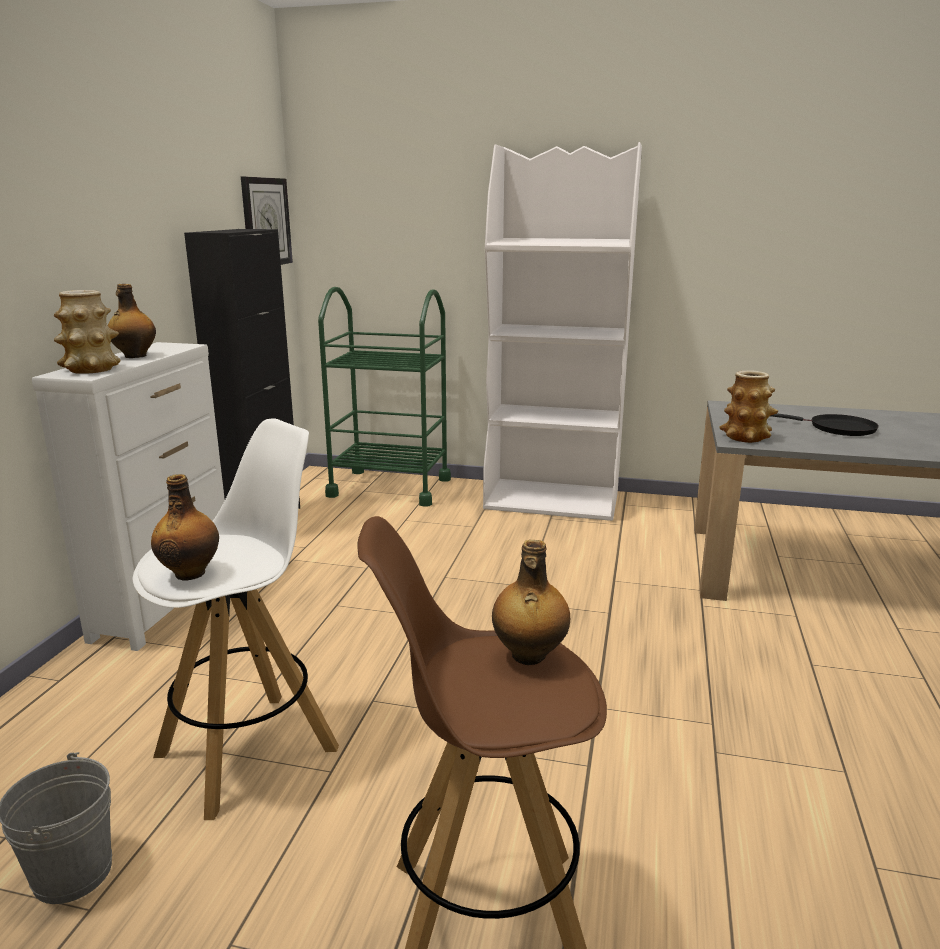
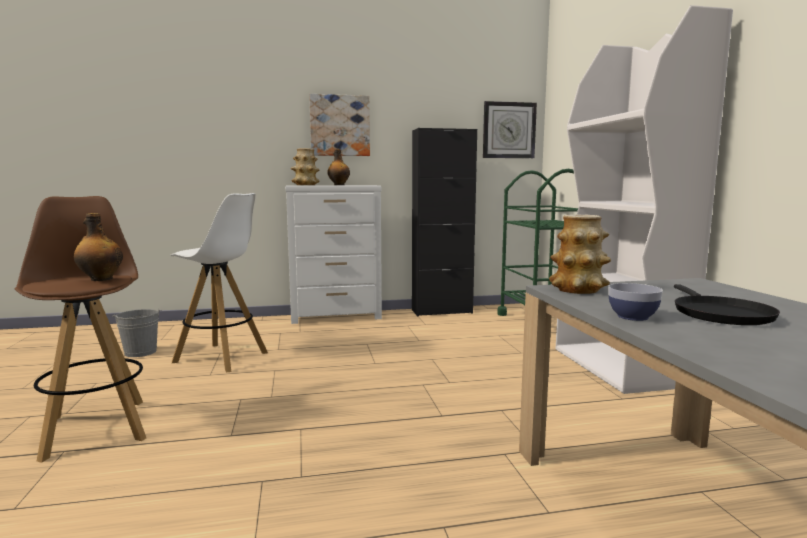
camera: 65 degrees right, 10 degrees down
(84, 230) = (339, 125): none -> picture
(190, 573) = (193, 249): bottle -> none
(845, 447) = (632, 317): none -> bowl

